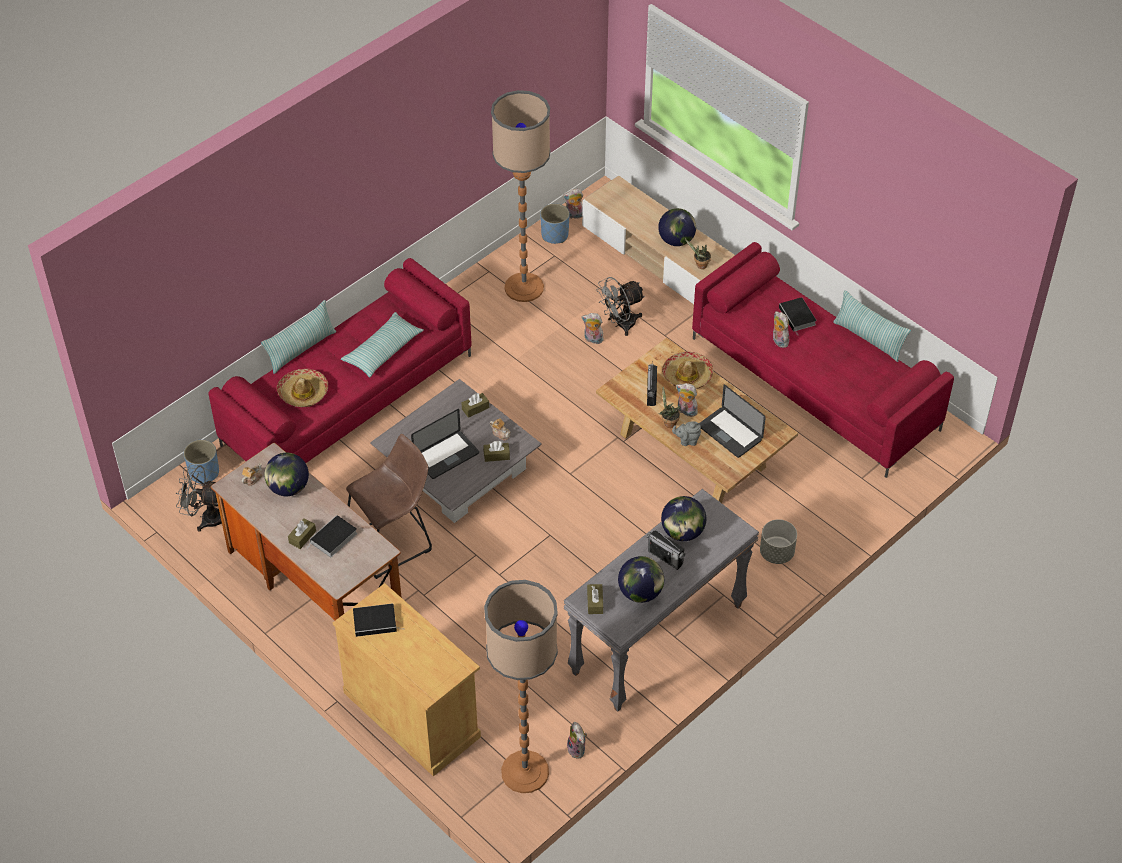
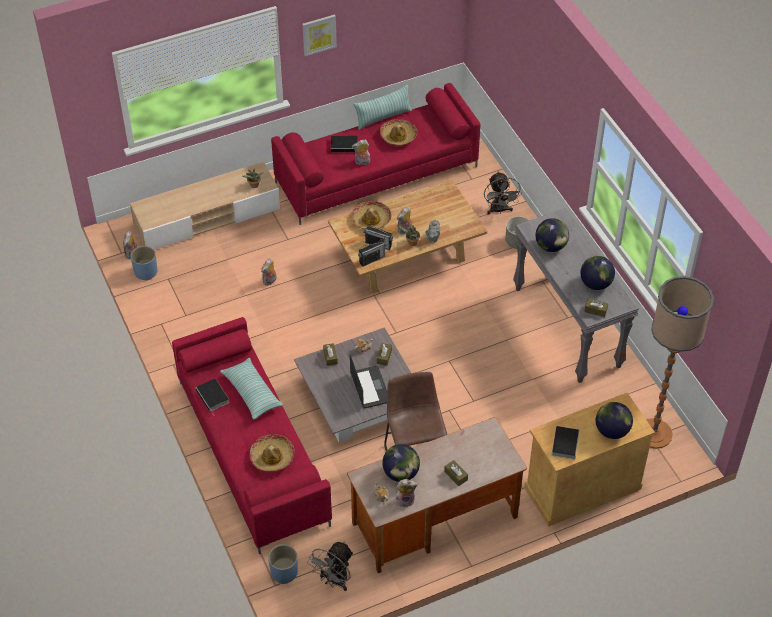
camera: 70 degrees left, 0 degrees up
(301, 349) = (221, 448): pillow -> none
(333, 539) = (466, 456): book -> book (213, 397)
(524, 287) = (192, 306): floor lamp -> none
(578, 749) = (644, 398): plush toy -> plush toy (405, 500)
(620, 324) = (263, 261): grey fan -> grey fan (499, 210)
(665, 557) = (569, 262): radio -> radio (372, 259)
(676, 240) = (220, 191): globe -> globe (612, 430)
(730, 433) = (436, 213): laptop -> none
(843, 178) = (319, 34): none -> picture
(843, 361) = (398, 136): none -> hat

